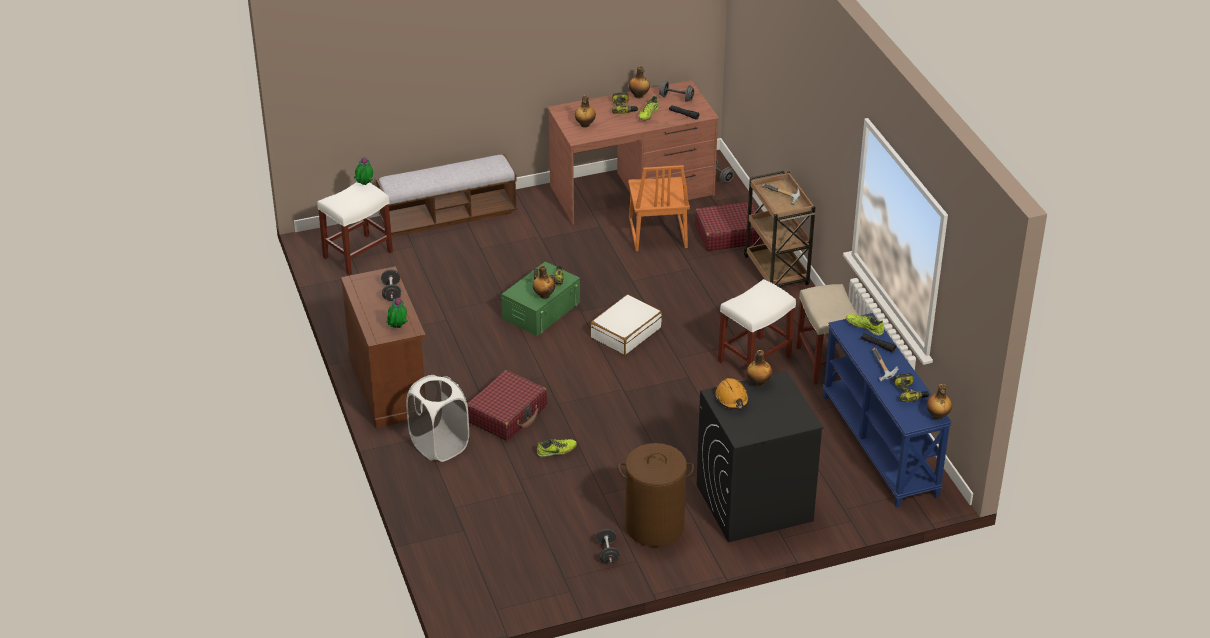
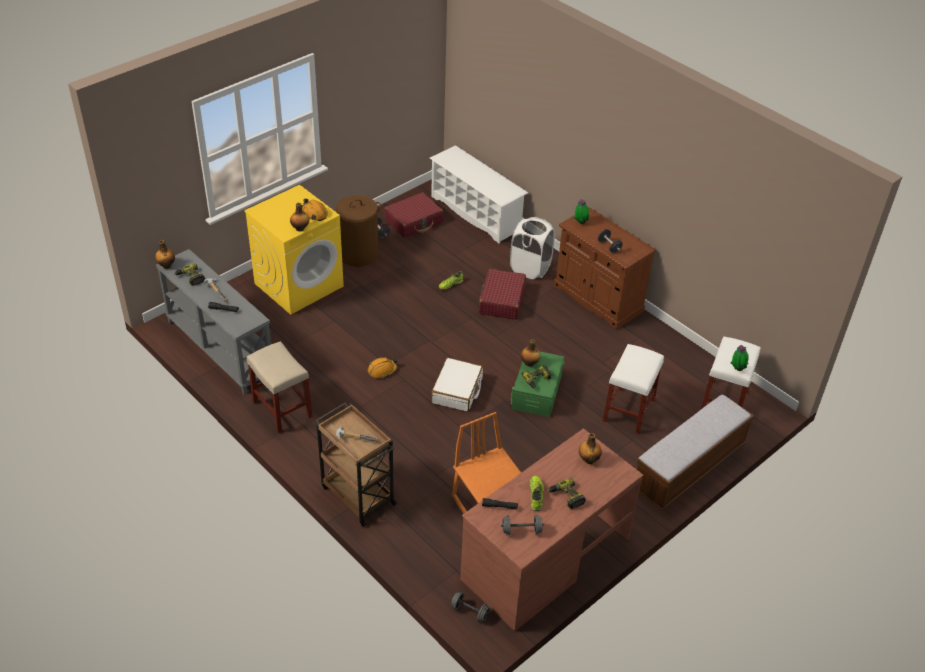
camera: 155 degrees right, 5 degrees up
(450, 547) = (476, 213): none -> white shoe rack
(639, 96) = (562, 521): bottle -> none
(697, 373) = (382, 370): none -> orange hard hat
(728, 235) = (421, 528): red suitcase -> red suitcase (414, 222)
(753, 503) = (299, 284): black washing machine -> yellow washing machine
(755, 358) = (342, 396): white stool -> white stool (628, 411)
(864, 327) = (238, 323): shoe -> none
(881, 445) = (219, 349): blue console table -> grey console table

